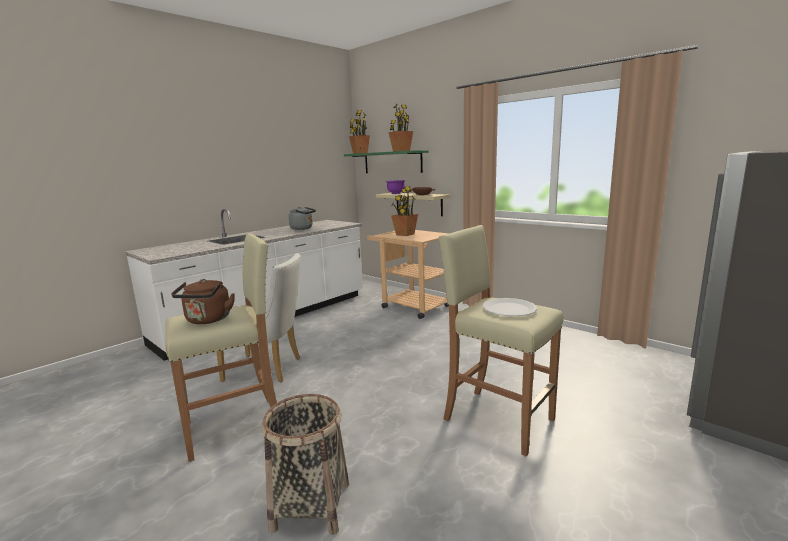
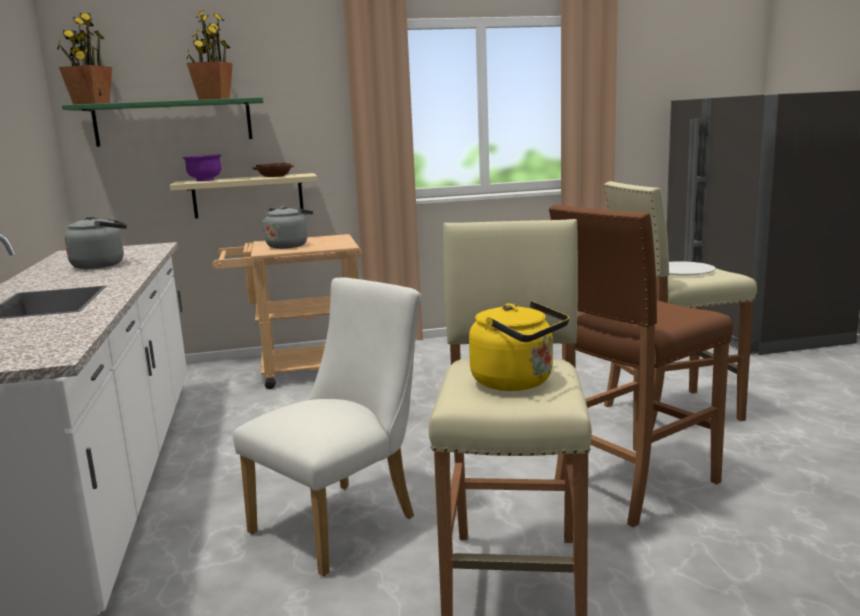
camera: 55 degrees left, 0 degrees up
(207, 320) = (517, 382): brown kettle -> yellow kettle
(310, 506) = (764, 551): basket -> none
(366, 433) = (634, 484): none -> brown stool
(405, 234) = (288, 246): potted plant -> grey kettle

